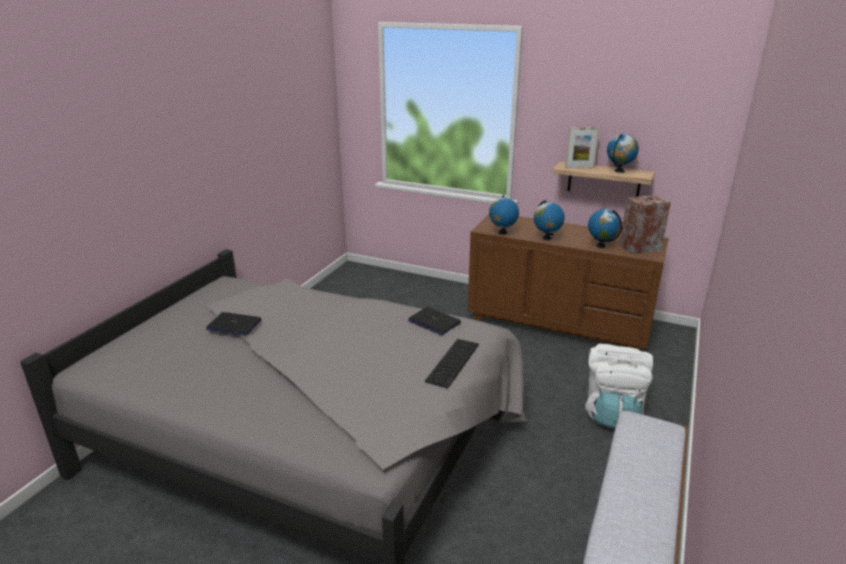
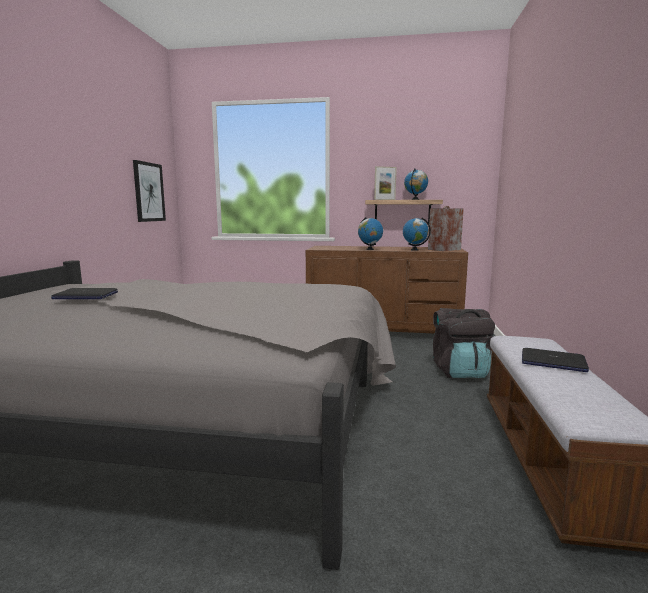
camera: 15 degrees left, 15 degrees down
(304, 143) = (149, 192): none -> picture
(434, 322) = (300, 285): laptop -> laptop (552, 361)
(453, 362) = (335, 298): keyboard -> none
(502, 233) = (332, 249): globe -> none
(612, 412) = (460, 372): white backpack -> black backpack

